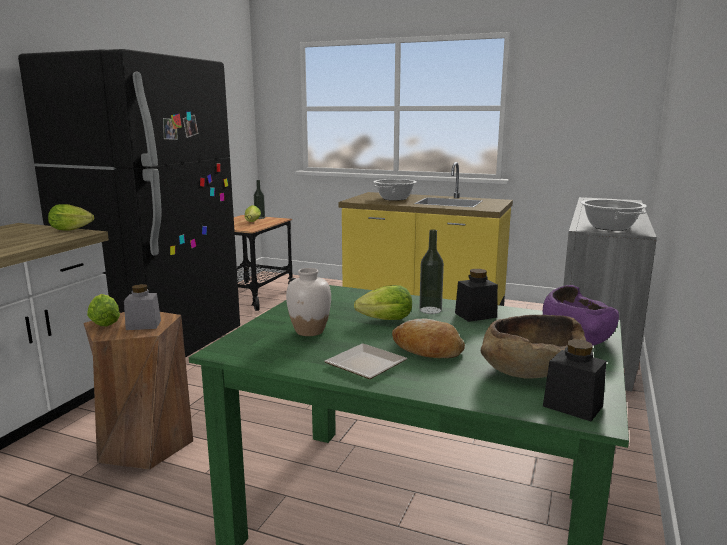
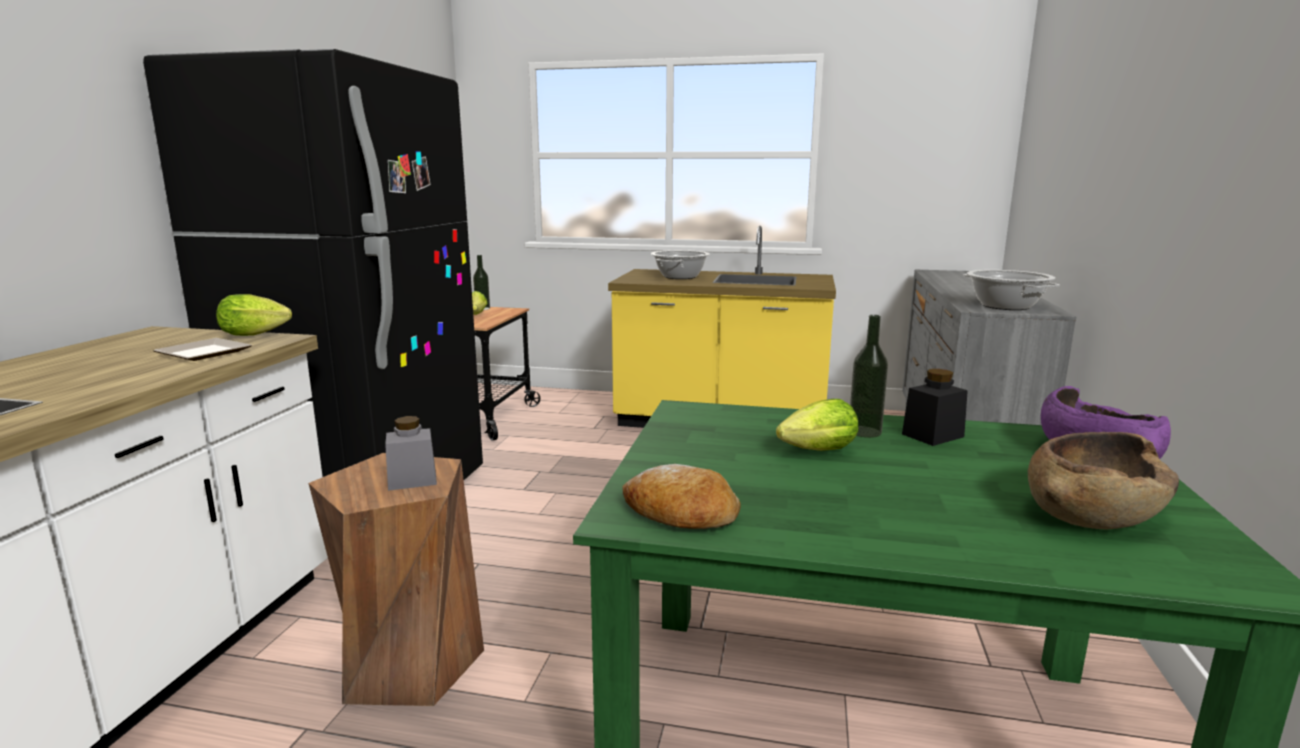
camera: 10 degrees left, 0 degrees up
(104, 322) = (344, 479): lettuce -> none
(309, 331) = (725, 476): white vase -> none
(366, 366) = (862, 528): plate -> plate (203, 354)
(427, 349) = (922, 494): bread -> bread (680, 514)
(572, 406) = (1213, 569): black jar -> none

